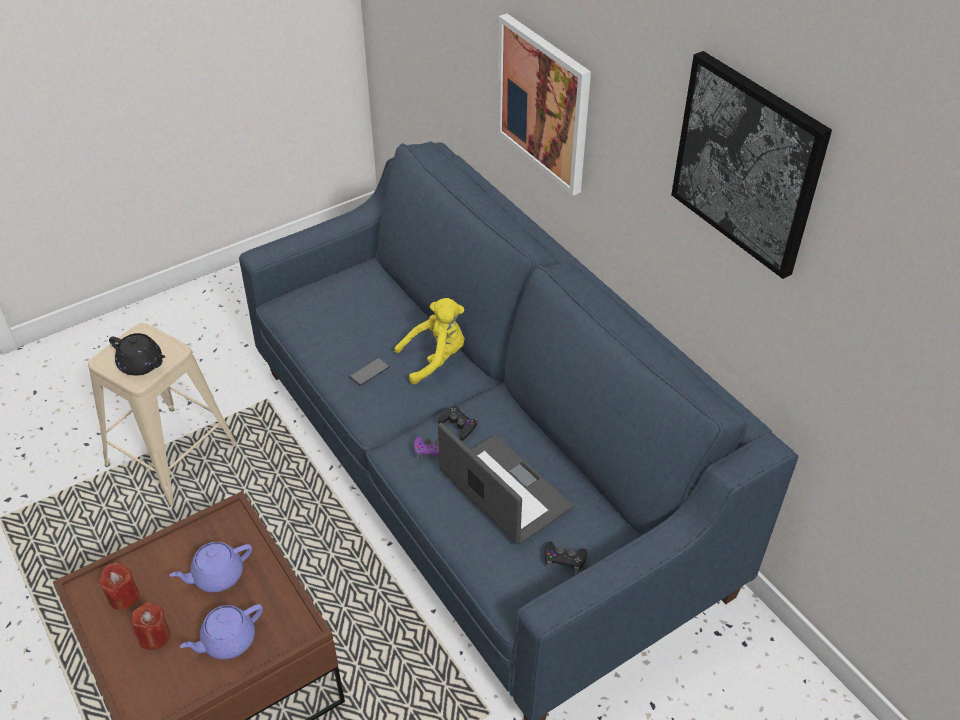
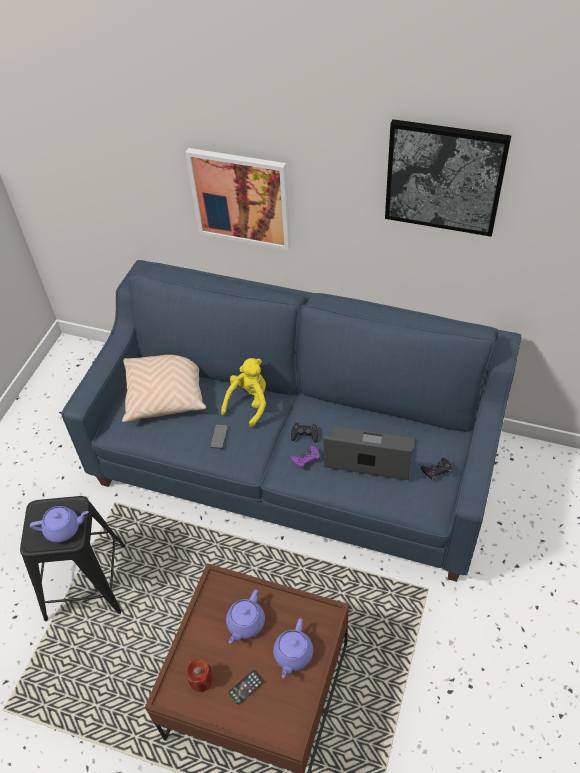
camera: 35 degrees left, 5 degrees up
(142, 365) = (64, 529): black teapot -> purple teapot
(154, 636) = (246, 687): red candle -> phone
(171, 455) = (86, 581): beige stool -> black stool
(364, 299) = (165, 393): none -> beige pillow

